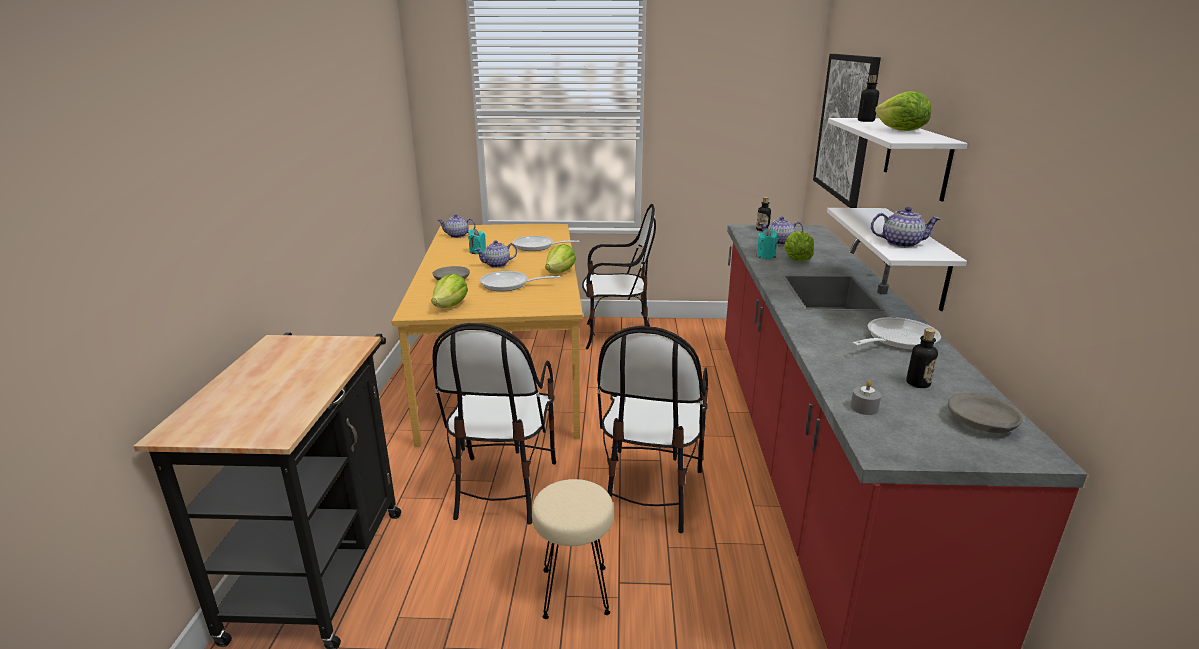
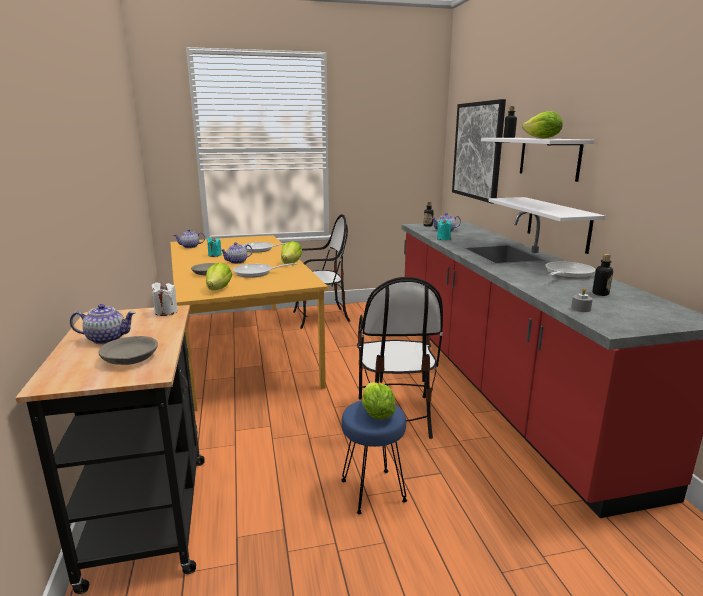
camera: 15 degrees left, 5 degrees down
(348, 345) = (166, 312): none -> white candle
(503, 487) = (281, 429): chair -> none
(574, 591) = (372, 491): beige stool -> blue stool
(796, 259) = (465, 239): lettuce -> lettuce (376, 414)
(901, 243) = (557, 210): teapot -> teapot (107, 339)
(981, 423) = (655, 309): grey bowl -> grey bowl (130, 358)

